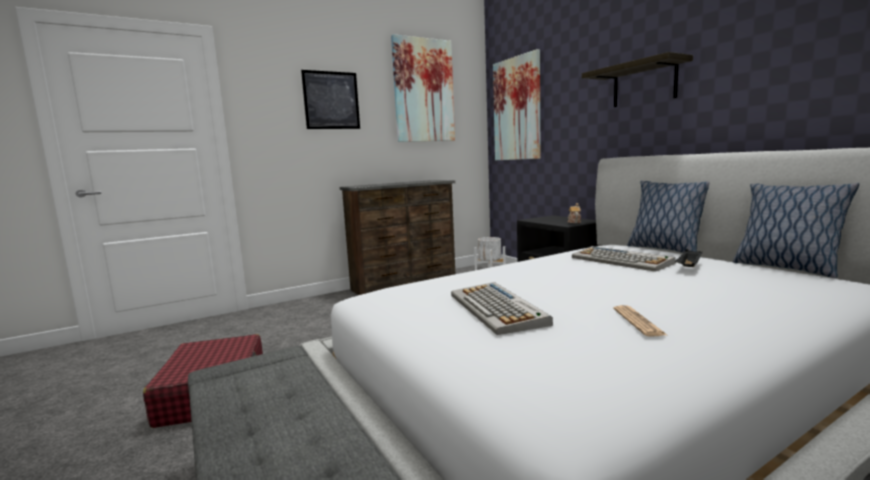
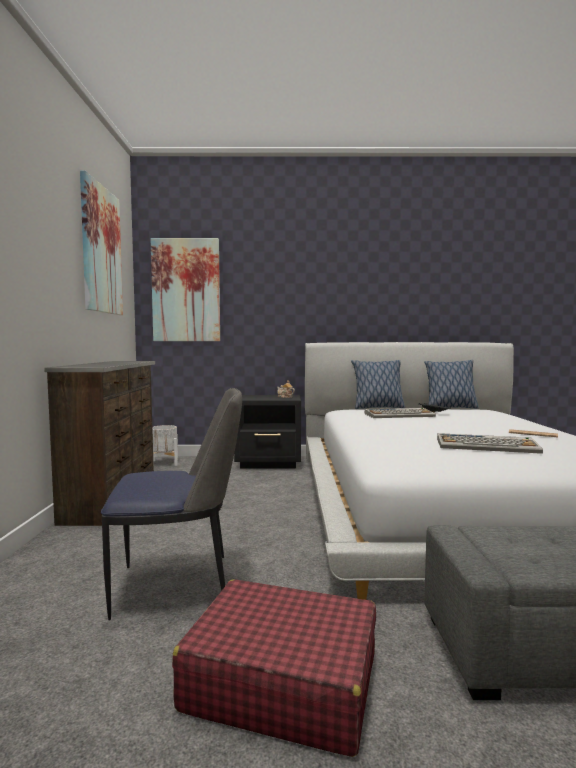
camera: 60 degrees left, 5 degrees down
(302, 338) = (178, 585): none -> chair
(331, 100) = (34, 236): picture -> none
(644, 84) = (329, 289): shelf -> none

